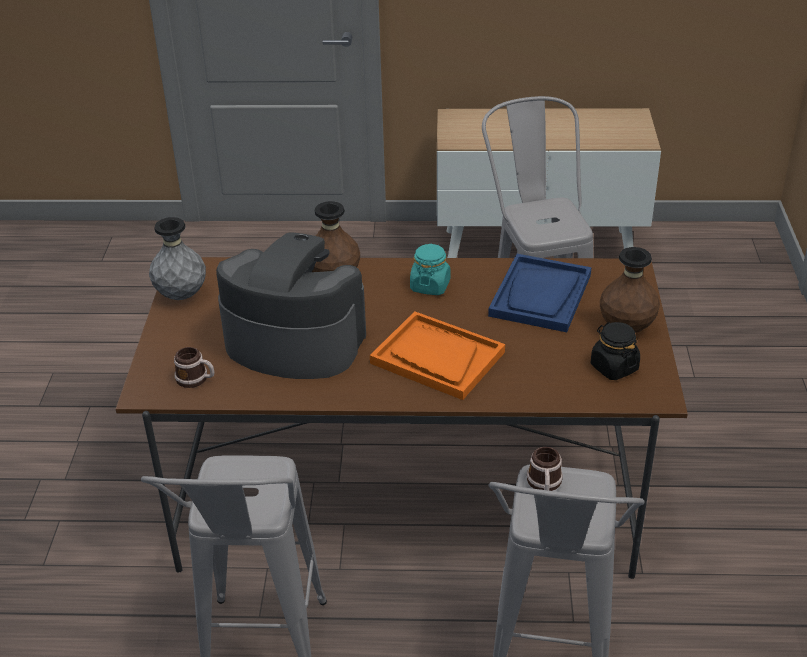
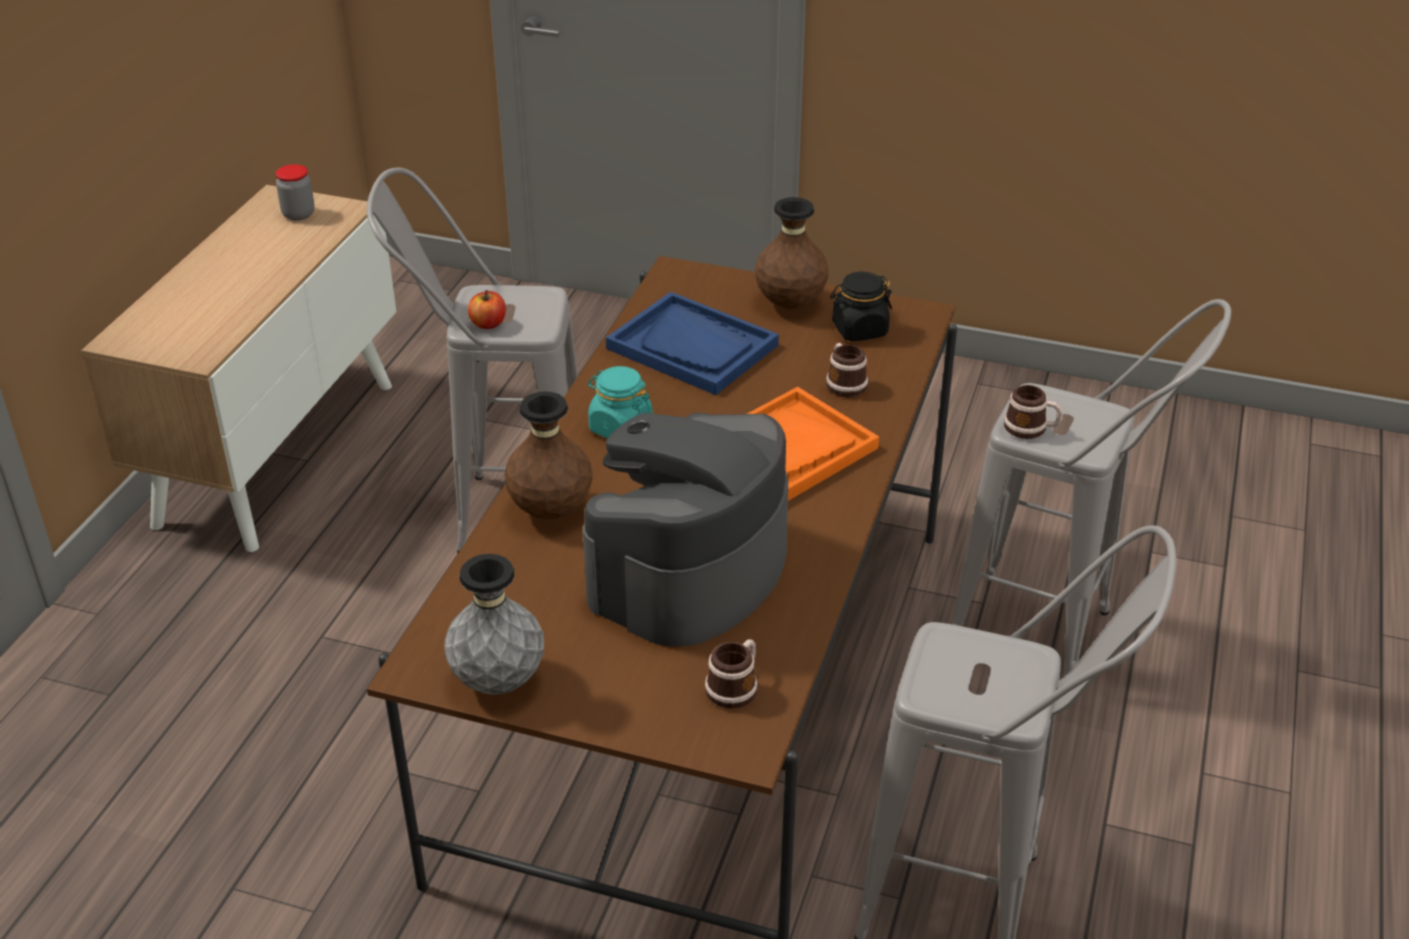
camera: 75 degrees left, 0 degrees up
(527, 216) = (488, 324): none -> apple
(537, 371) = (844, 383): none -> mug
(623, 127) = (298, 214): none -> jar

